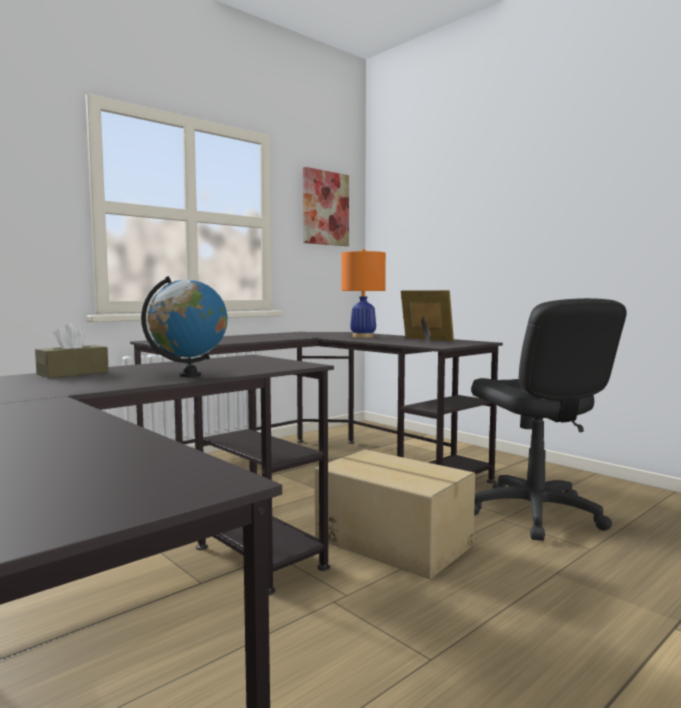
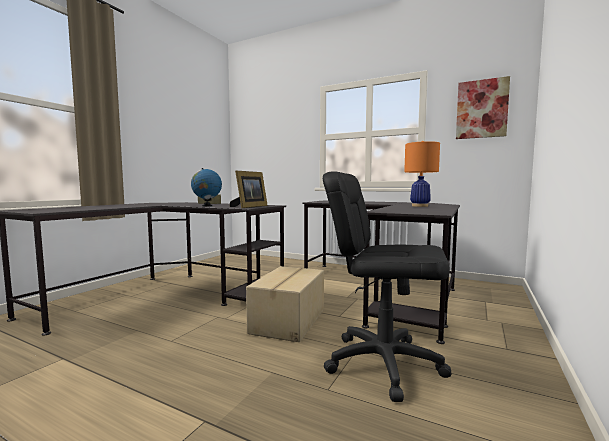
camera: 70 degrees right, 0 degrees up
(425, 340) = (424, 209): picture frame -> picture frame (249, 207)
(534, 514) = (383, 363): black office chair -> black office chair turned 60 degrees clockwise

